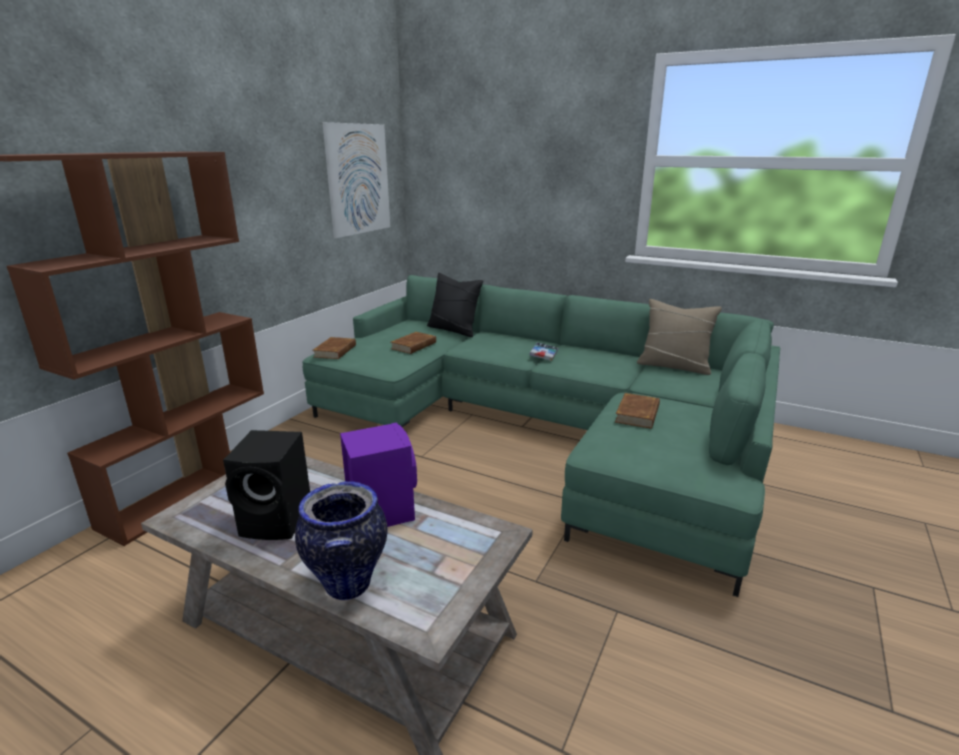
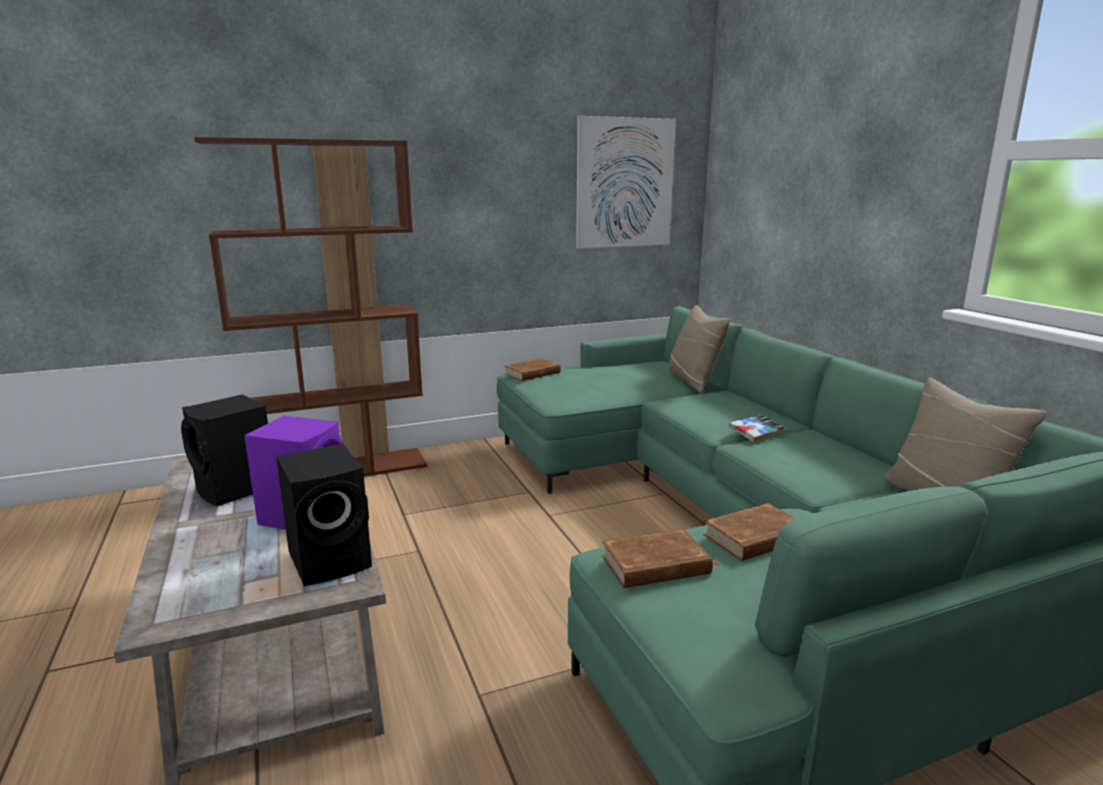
camera: 40 degrees right, 5 degrees down
(347, 584) = (183, 557): vase -> none
(414, 346) = (616, 386): brown book -> brown book (656, 565)
(454, 330) = (693, 381): black pillow -> beige pillow
(462, 527) = (333, 559): none -> black speaker

